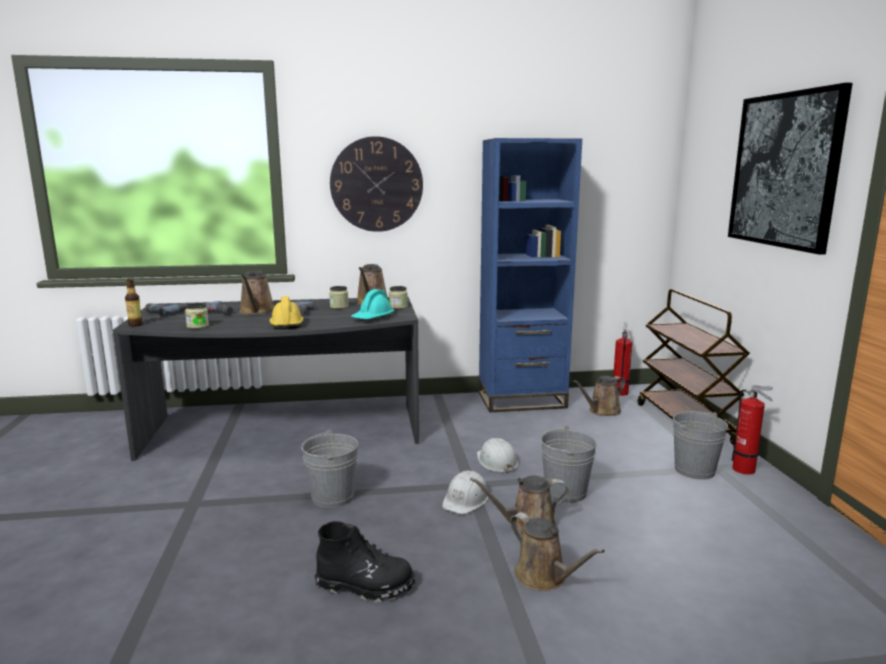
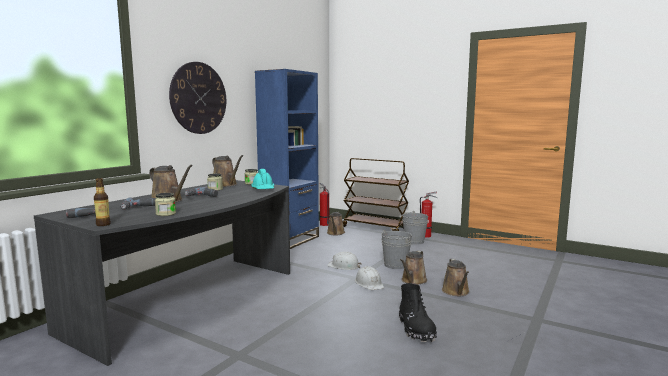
camera: 50 degrees left, 5 degrees down
(286, 324) = (226, 201): yellow hard hat -> none
(332, 497) = (311, 311): grey bucket -> none
(365, 586) = (416, 329): black boot -> black boot turned 120 degrees clockwise
(544, 577) = (456, 292): brown watering can -> brown watering can turned 90 degrees clockwise
(784, 170) = (415, 92): picture -> none

